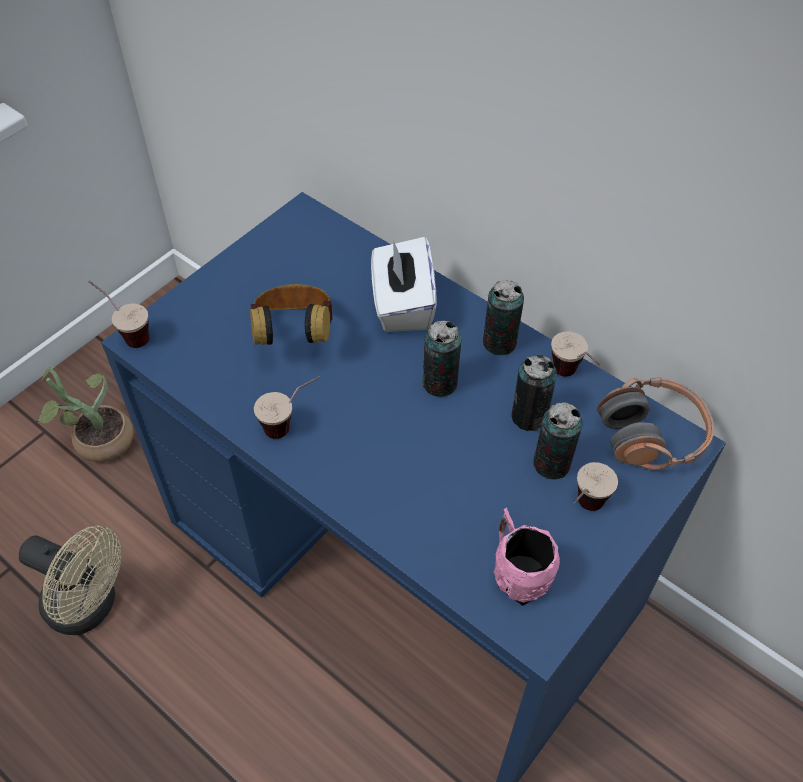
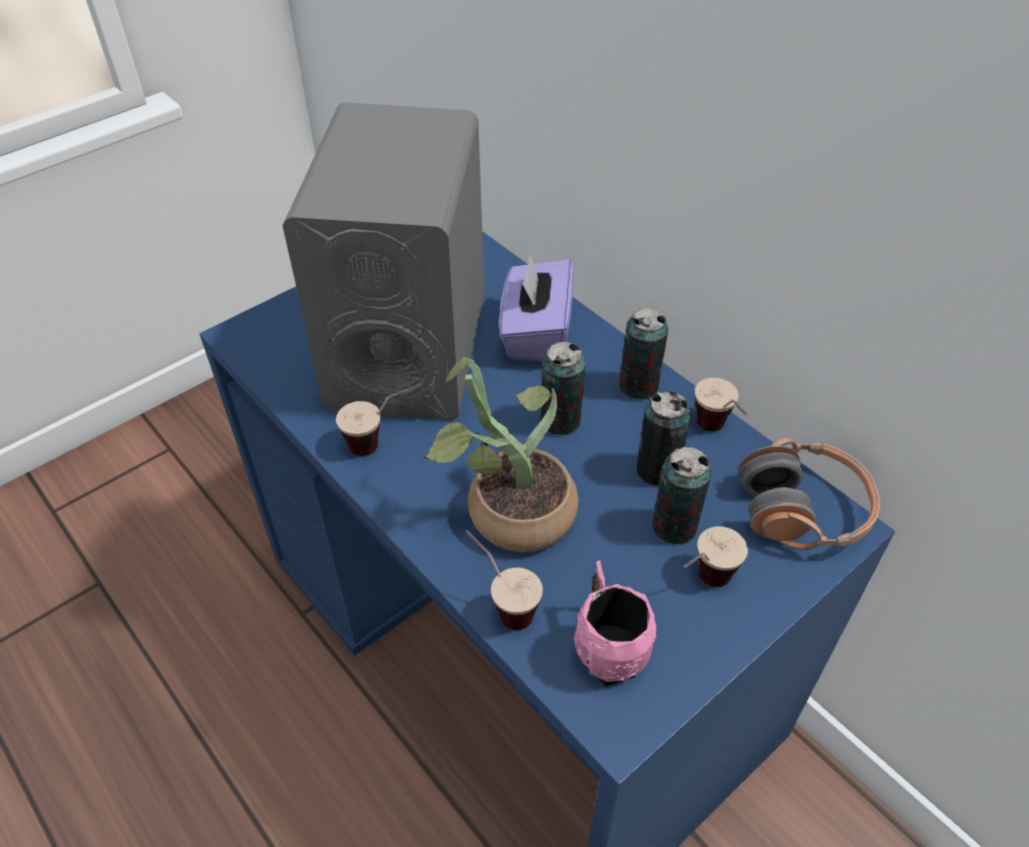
camera: 10 degrees right, 5 degrees down
(90, 606) = (170, 637): beige fan -> none
(97, 440) = (219, 465): potted plant -> potted plant (508, 511)
(126, 333) = (228, 328): cup -> cup (501, 603)
(294, 335) = (408, 351): headphones -> grey speaker
(402, 305) = (536, 333): white tissue box -> purple tissue box

